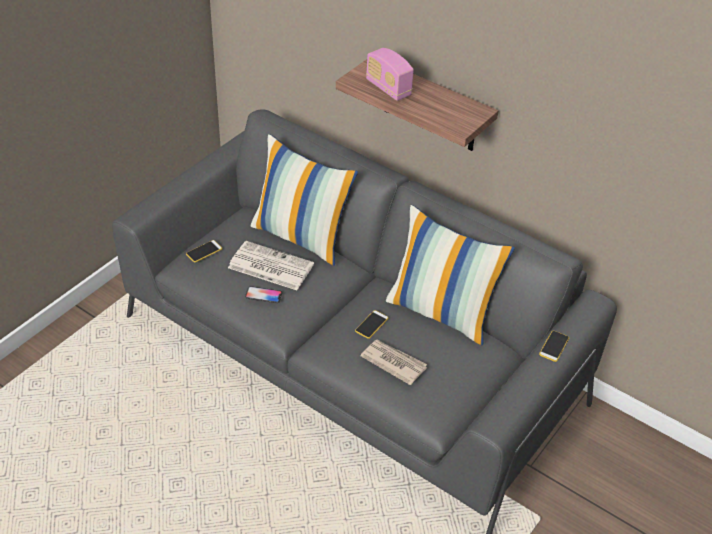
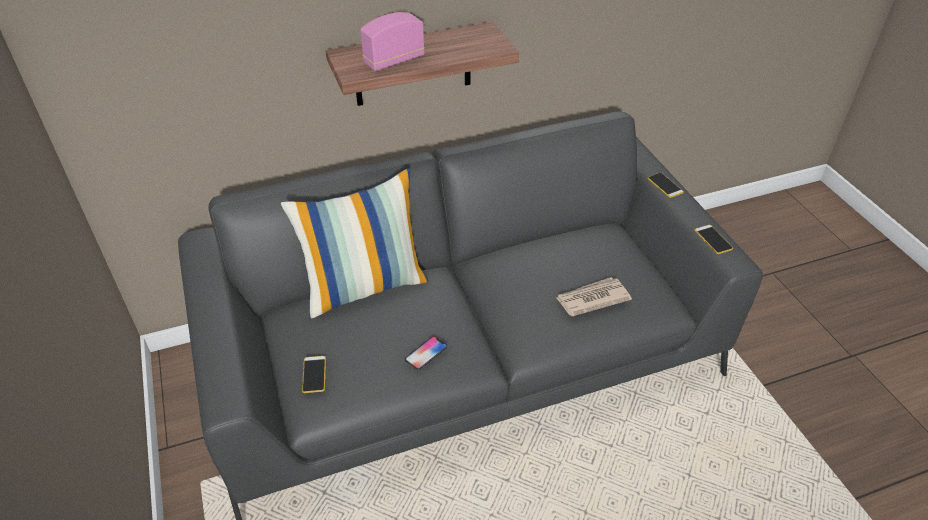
camera: 55 degrees left, 0 degrees up
(269, 266) = (390, 328): newspaper -> none
(371, 325) = (531, 291): phone -> phone (713, 239)
(388, 88) = (394, 60): radio -> radio turned 150 degrees clockwise
(442, 312) = (547, 240): pillow -> none

